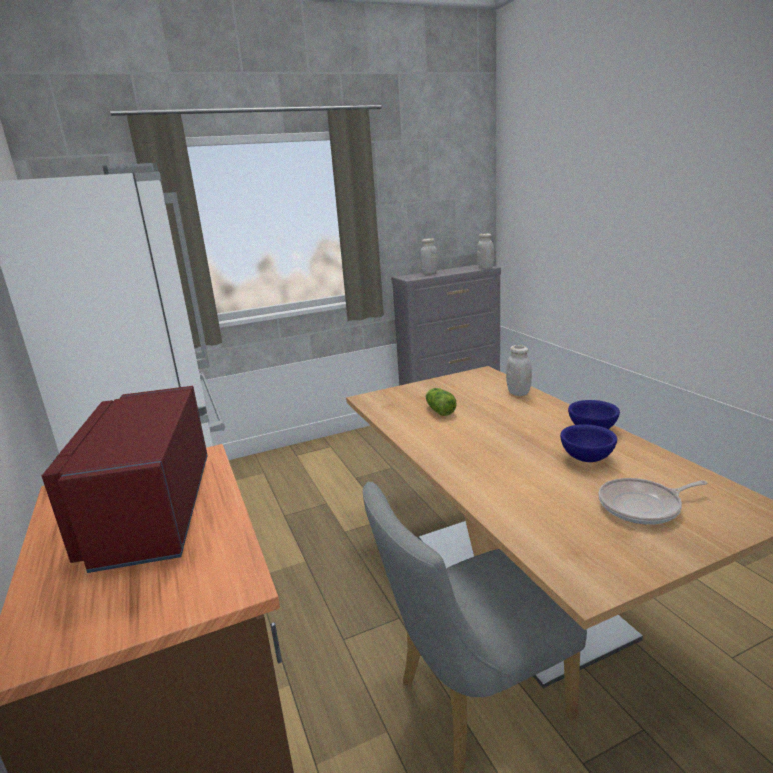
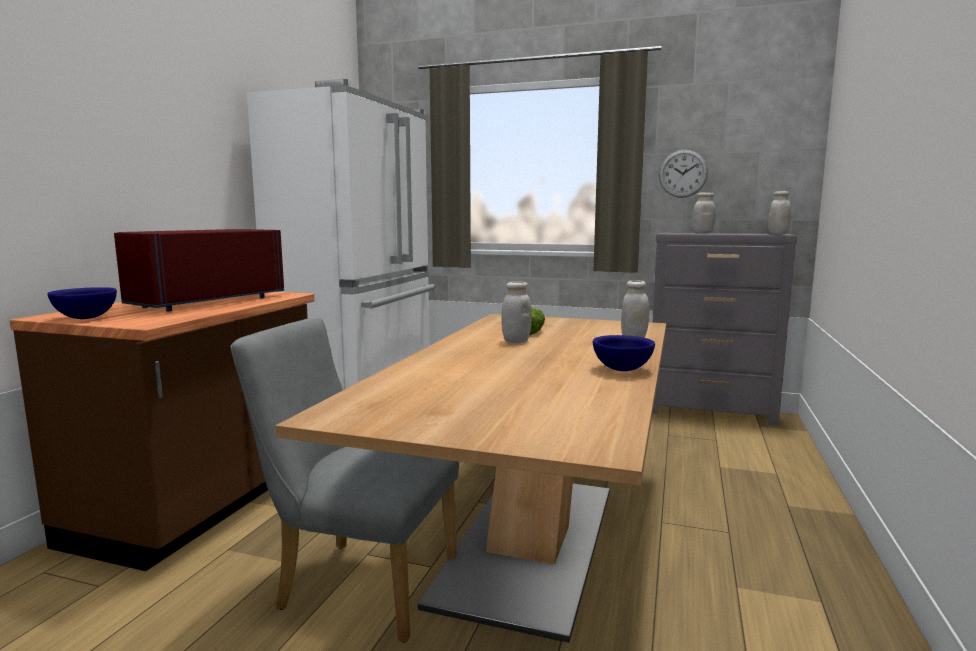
camera: 40 degrees right, 10 degrees down
(403, 222) = (683, 173): none -> wall clock
(459, 427) = (516, 341): none -> white jar
(586, 458) = (555, 378): blue bowl -> blue bowl (87, 318)
(643, 506) = (502, 408): frying pan -> none

